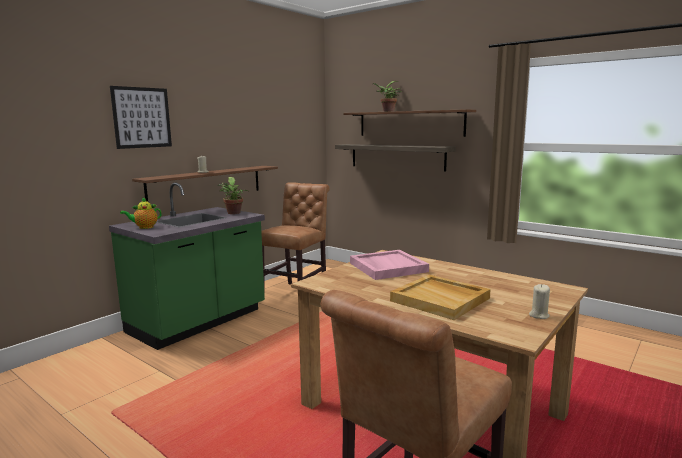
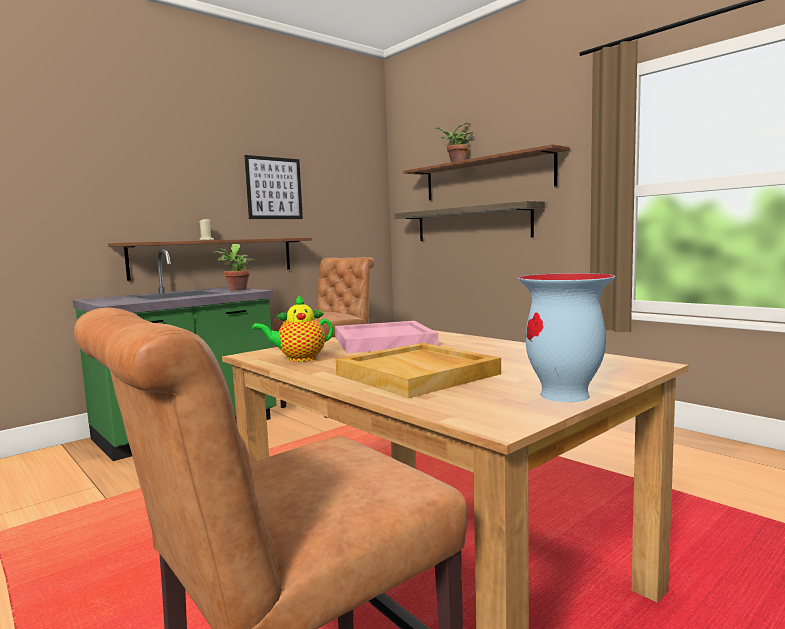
camera: 10 degrees right, 5 degrees down
(142, 117) = (123, 168): picture -> picture (274, 188)
(144, 227) = (108, 300): teapot -> teapot (298, 359)
(538, 315) = (566, 395): beige candle -> vase

